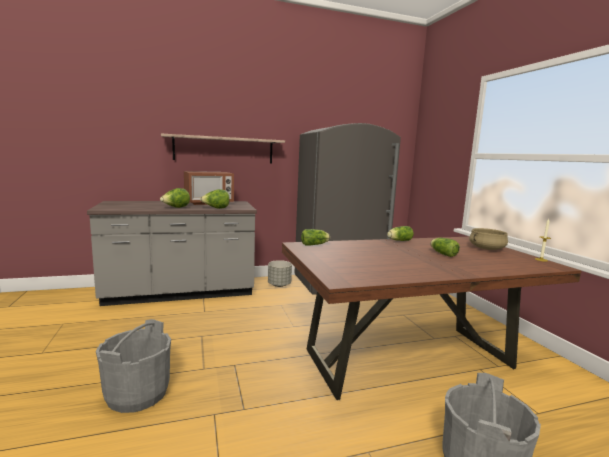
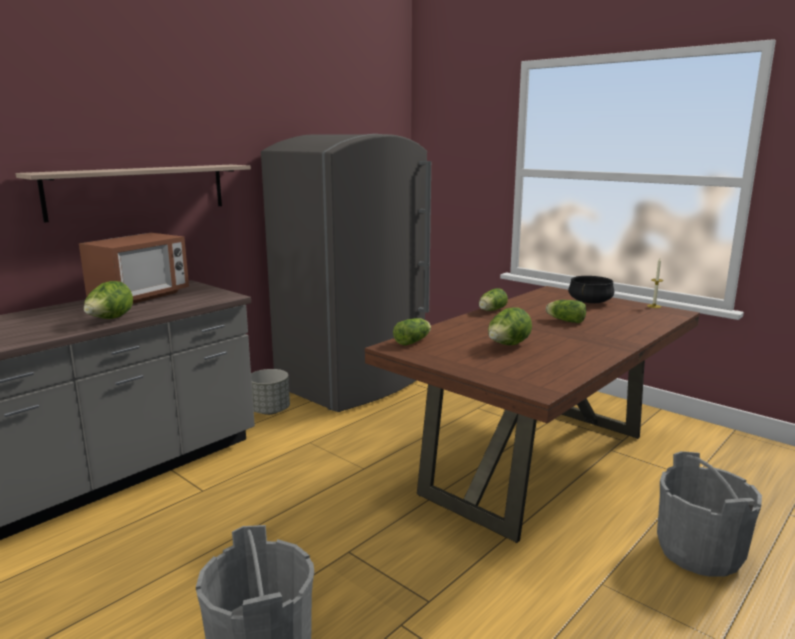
camera: 30 degrees left, 5 degrees up
(216, 208) = (183, 307): lettuce -> lettuce (507, 346)
(486, 248) = (589, 302): beige cooking pot -> black cooking pot

